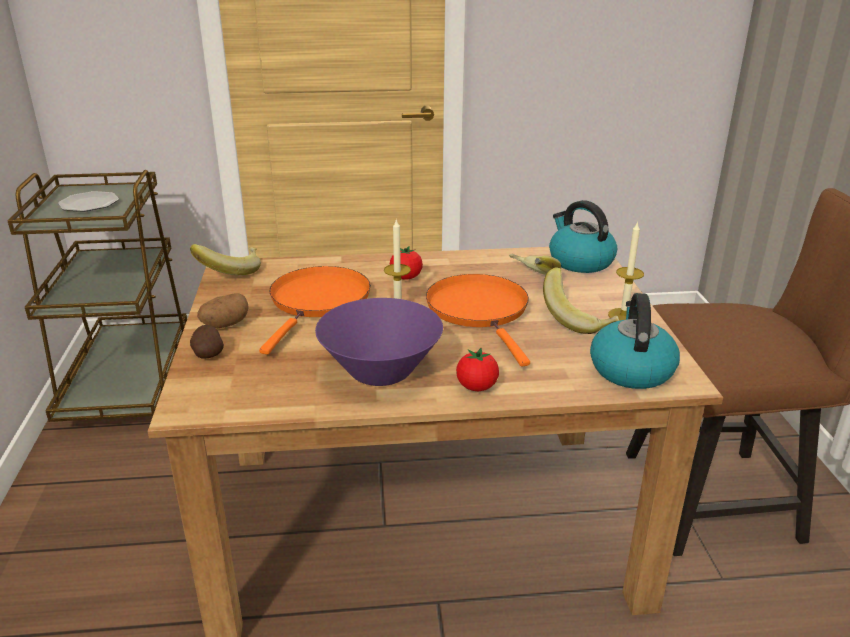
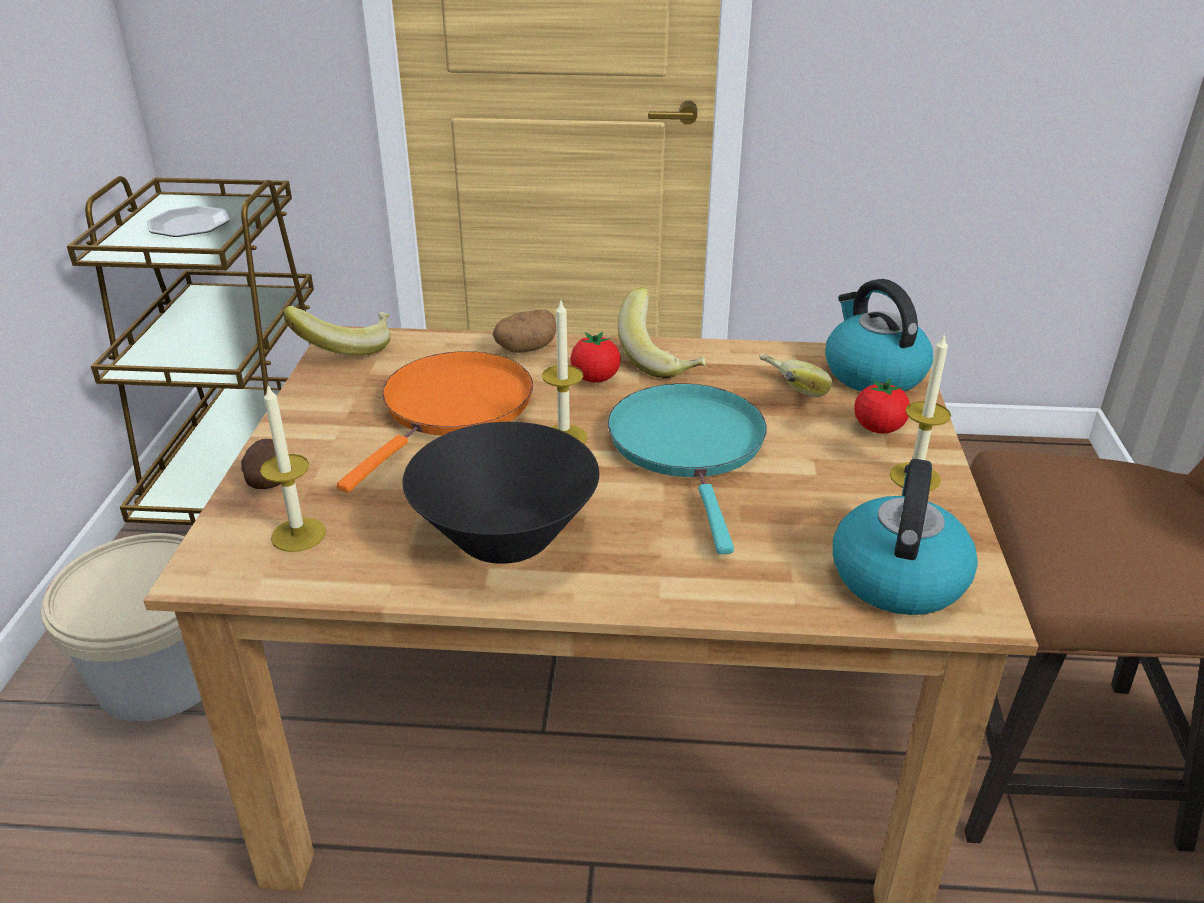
camera: 10 degrees right, 5 degrees up
(99, 523) = (162, 676): none -> beige bucket
(225, 325) = (309, 435): potato -> potato (525, 349)
(241, 383) = (298, 534): none -> candle
(380, 372) = (505, 538): purple bowl -> black bowl
(476, 387) = (642, 581): tomato -> tomato (878, 428)
(480, 311) = (689, 447): orange frying pan -> turquoise frying pan
(578, 320) = (838, 477): banana -> banana (662, 359)

